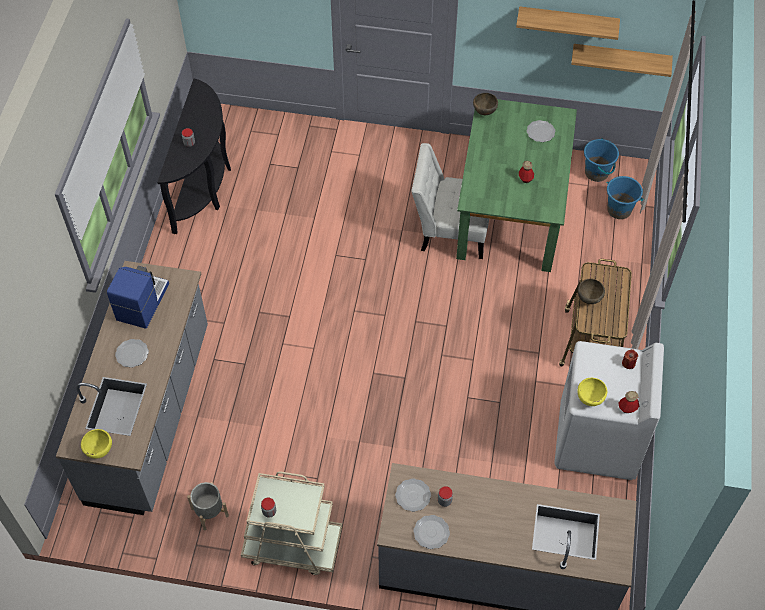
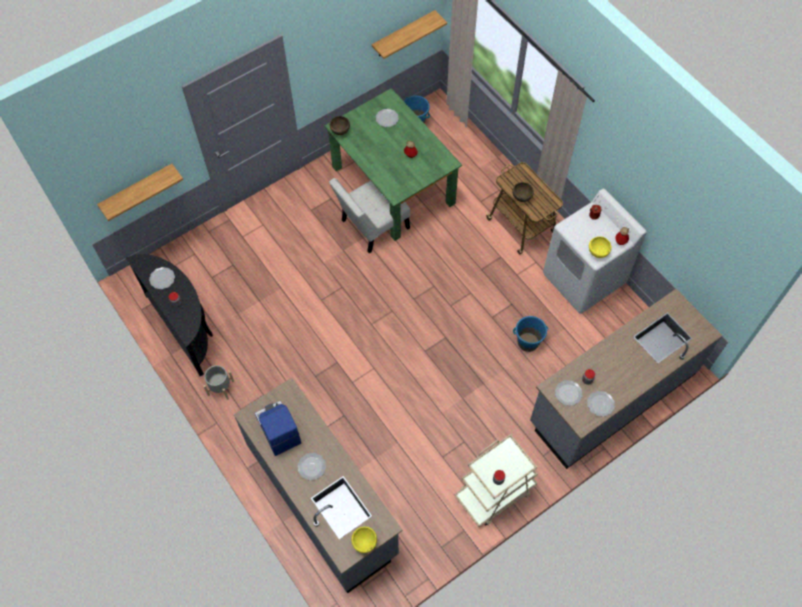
camera: 45 degrees left, 5 degrees up
(200, 116) = (162, 279): none -> plate
(210, 512) = (427, 521): grey planter -> grey planter (221, 388)
(567, 22) = (364, 32): shelf -> shelf (137, 190)
(619, 209) = (452, 134): blue bucket -> blue bucket (528, 342)

